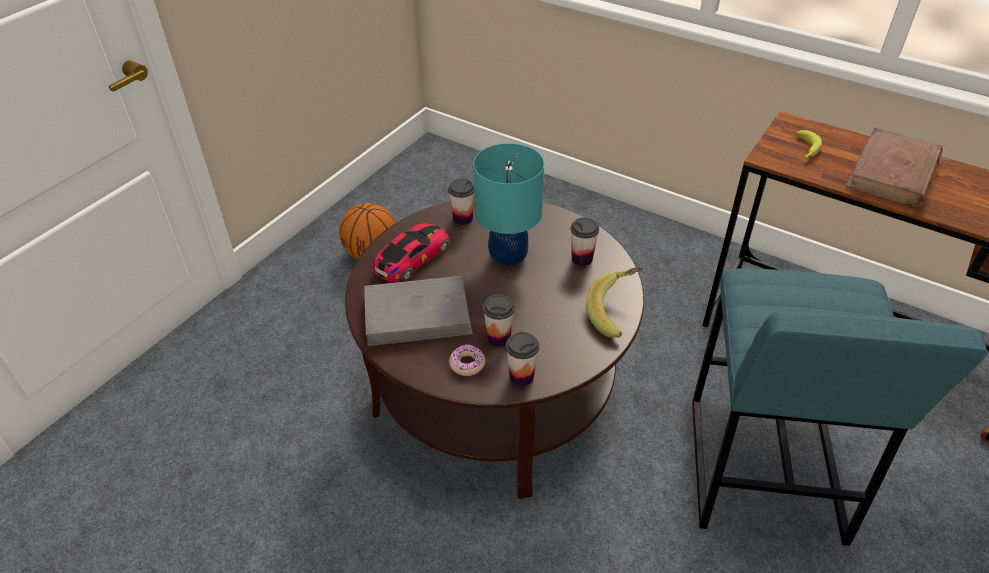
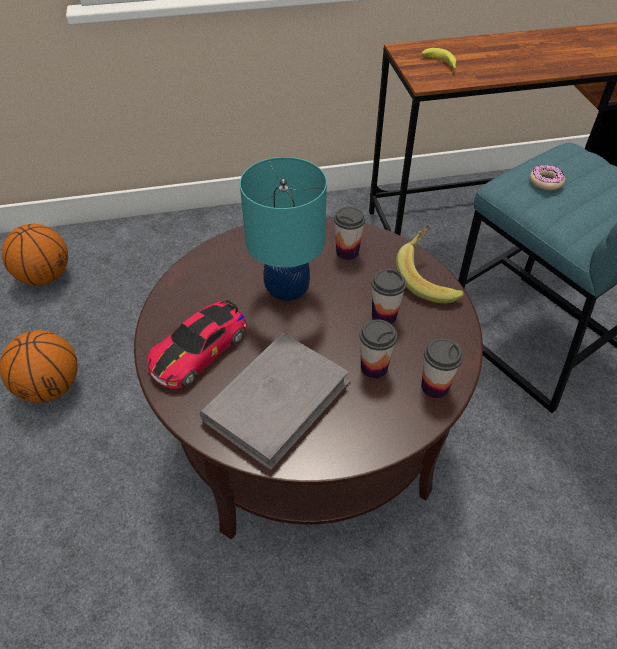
camera: 45 degrees left, 5 degrees up
(412, 257) = (199, 350): toy car -> toy car turned 135 degrees counterclockwise
(439, 182) = (45, 276): none -> basketball
(463, 219) = (200, 281): cup -> cup (384, 316)
(467, 364) = (380, 412): donut -> donut (545, 182)
(893, 173) = (512, 55): brown book -> none

